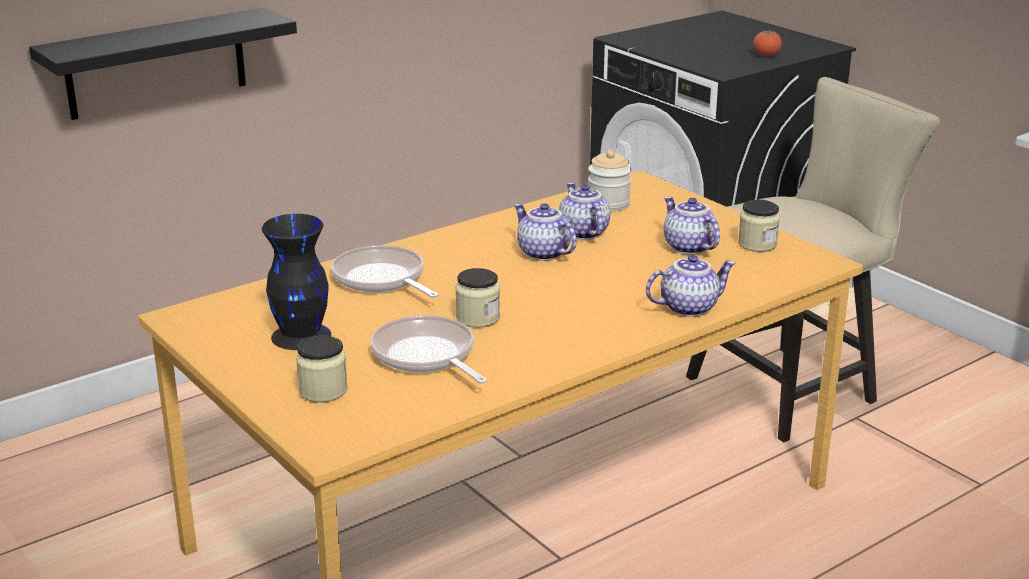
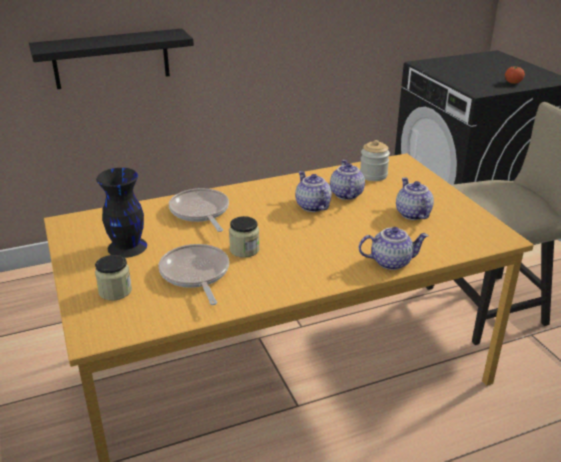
camera: 15 degrees right, 5 degrees up
(757, 244) = (462, 218): jar -> none

